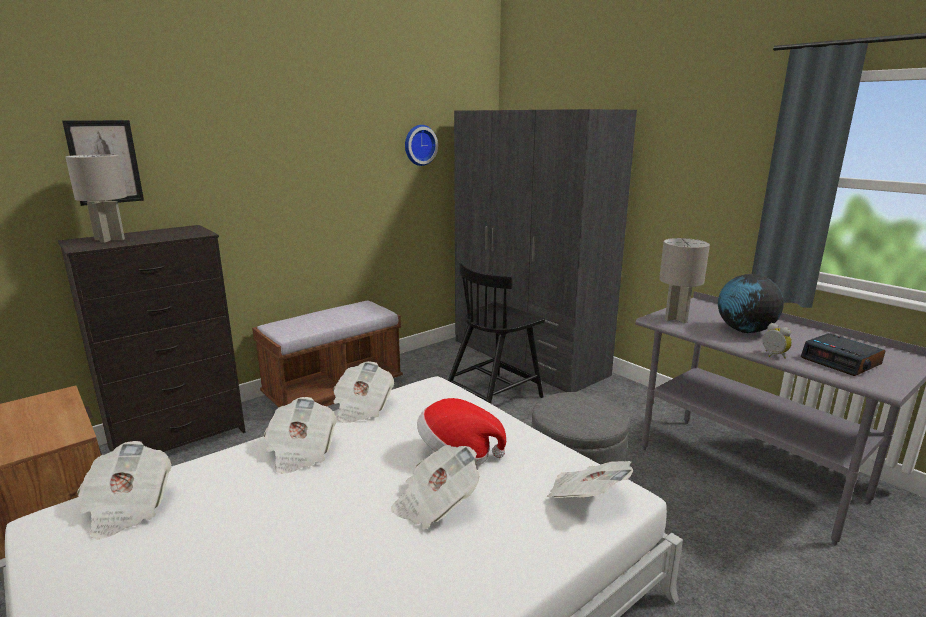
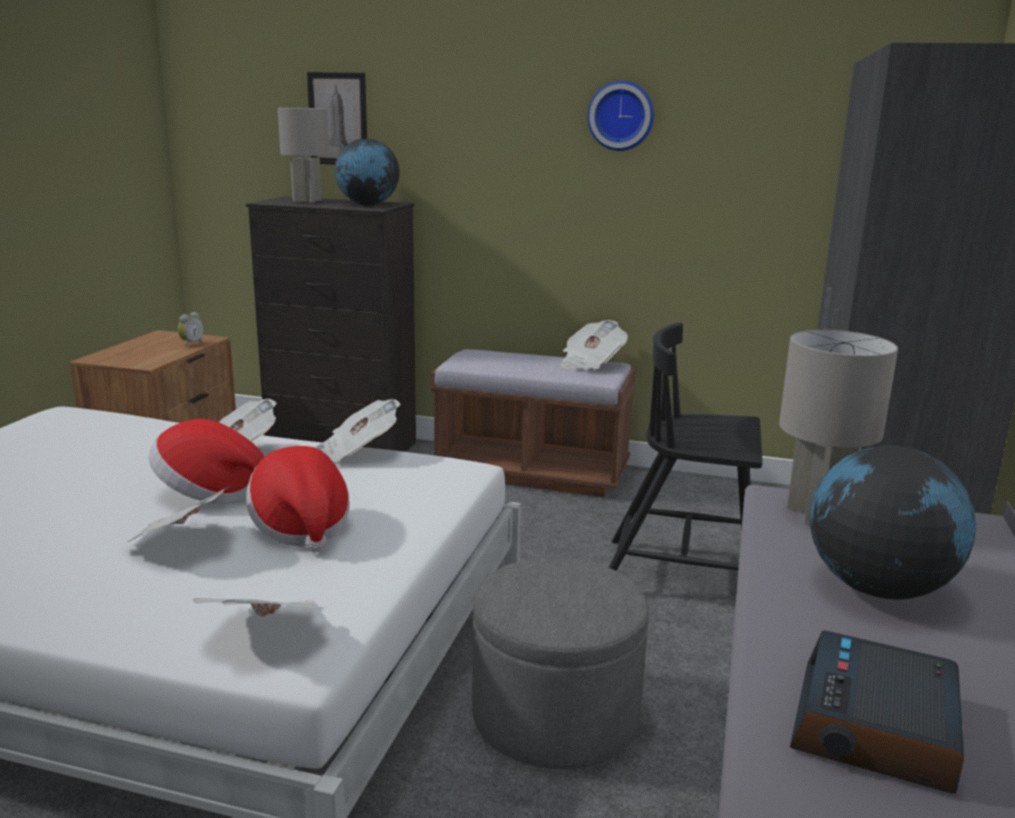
camera: 55 degrees right, 0 degrees up
(127, 508) = (86, 426): newspaper -> newspaper (590, 363)
(178, 232) = (367, 204): none -> globe
(364, 476) = (208, 493): none -> hat
(419, 145) = (776, 125): wall clock -> wall clock (621, 116)
(773, 355) = (765, 632): alarm clock -> alarm clock (191, 344)

